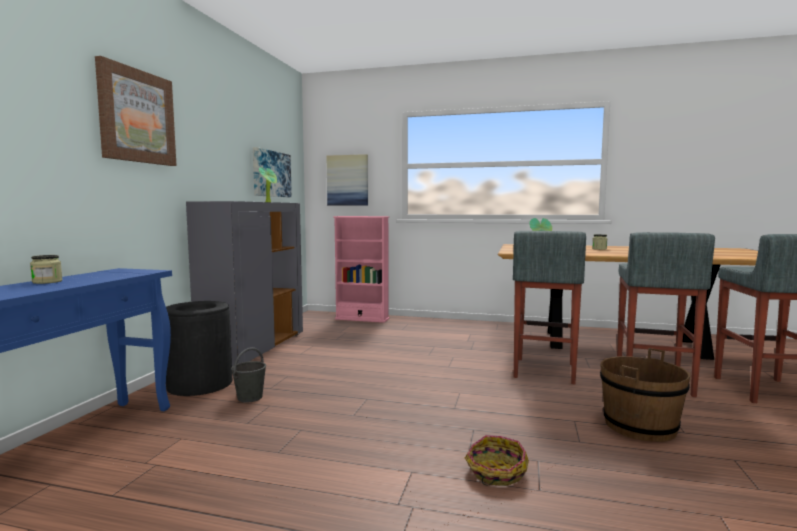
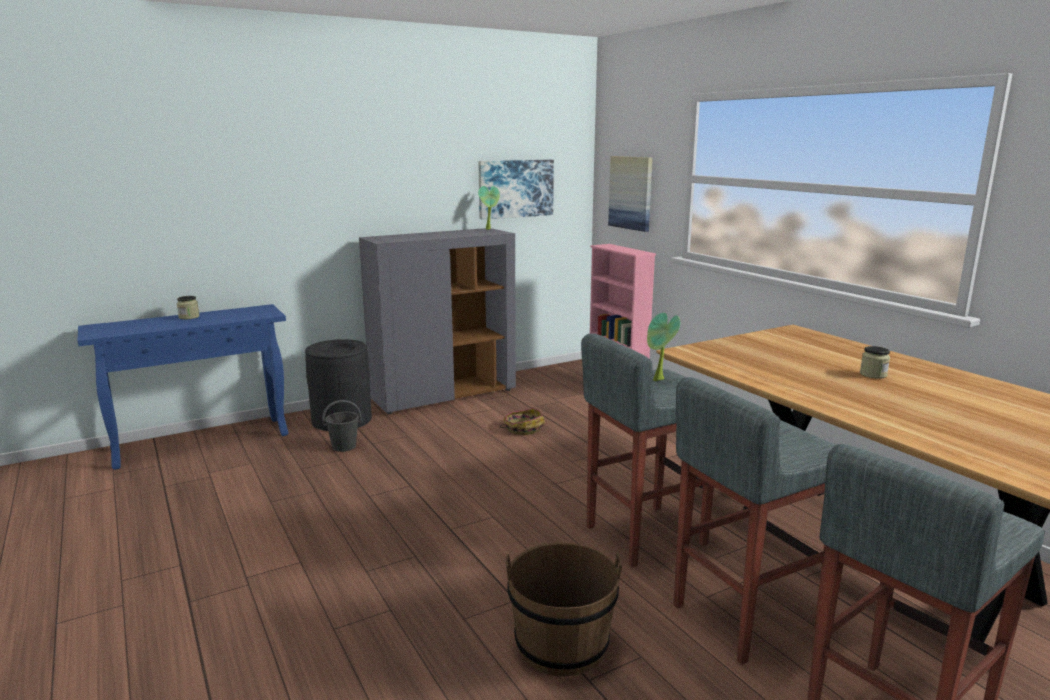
camera: 45 degrees right, 10 degrees up
(136, 116) = (299, 160): picture -> none
(495, 472) = (341, 597): basket -> basket (522, 428)

